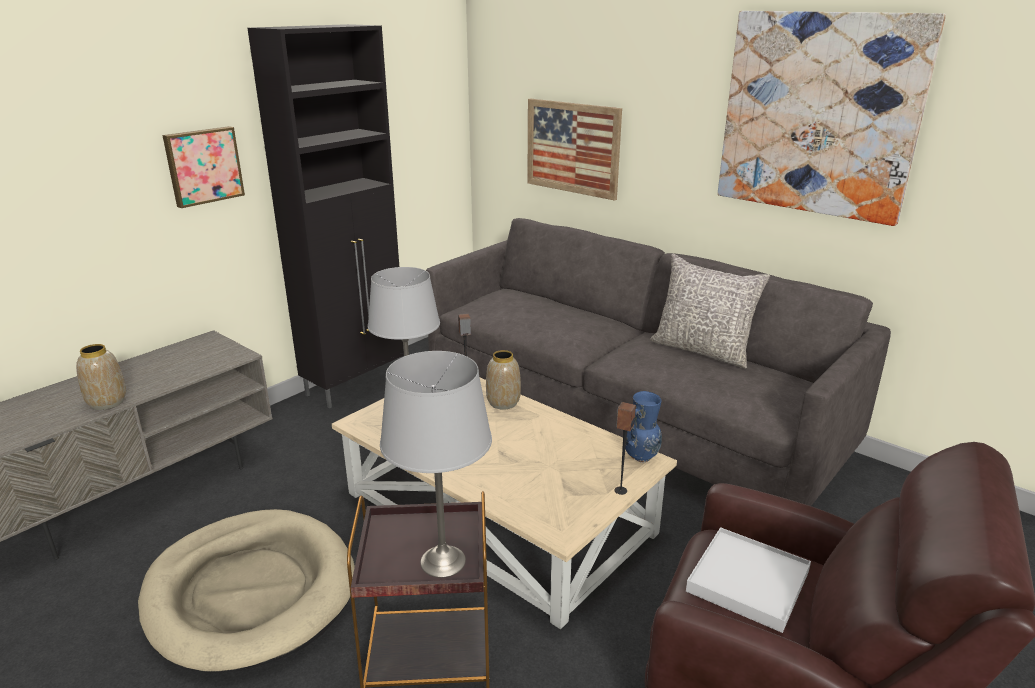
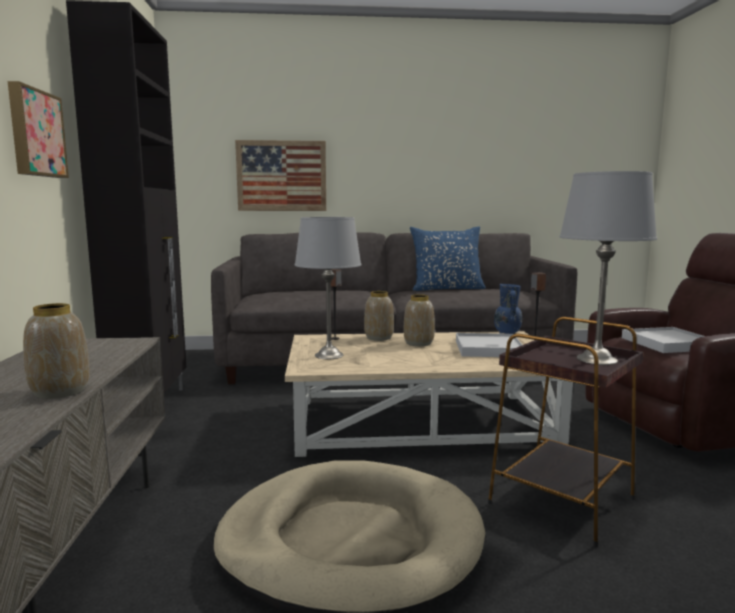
camera: 45 degrees left, 15 degrees down
(516, 429) = (418, 343): none -> vase
(557, 471) = (488, 349): none -> white tray
(702, 350) = (446, 289): grey pillow -> blue pillow
(818, 115) = (467, 134): picture -> none

